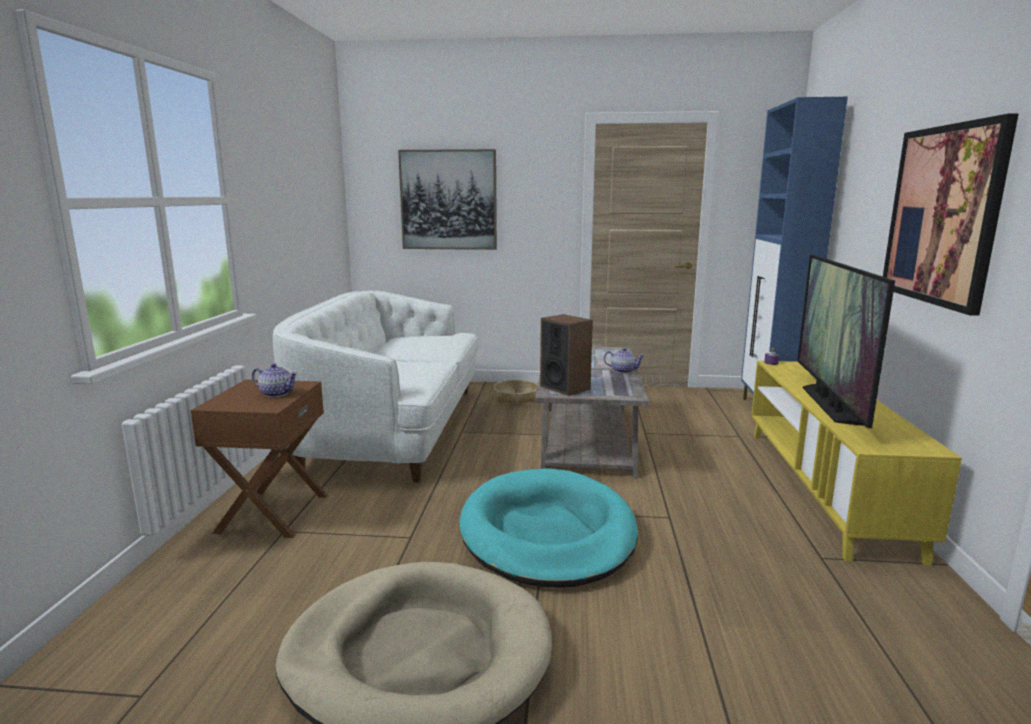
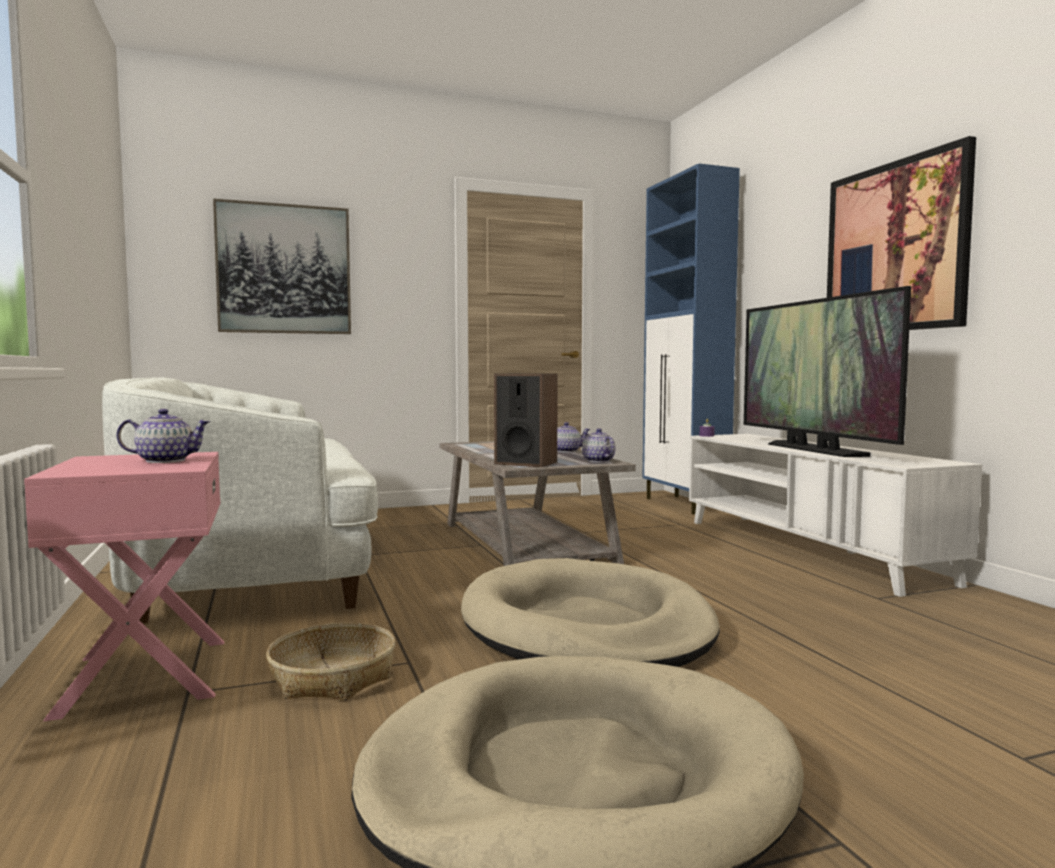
camera: 25 degrees left, 10 degrees down
(272, 513) = (142, 676): brown side table -> pink side table
(516, 398) = (395, 520): basket -> basket (332, 677)
(547, 533) = (586, 626): turquoise dog bed -> beige dog bed
(625, 391) = (598, 461): none -> teapot
(824, 487) = (806, 549): yellow tv stand -> white tv stand

